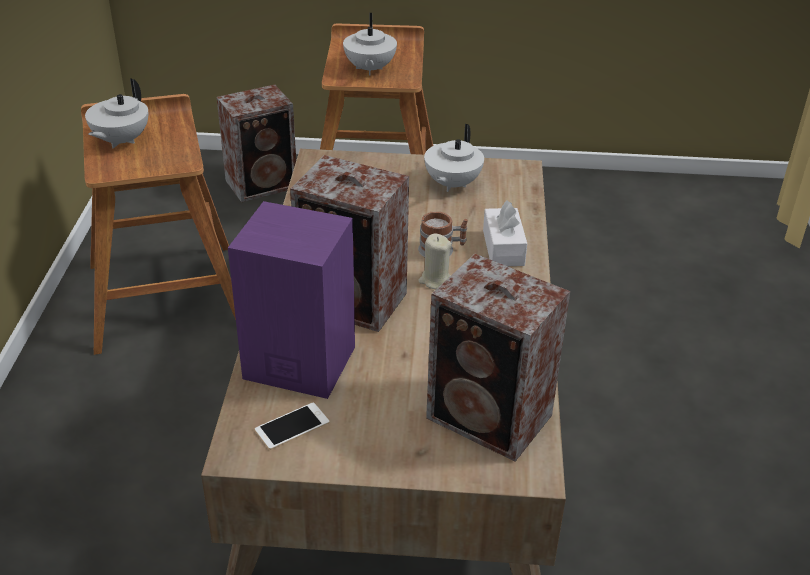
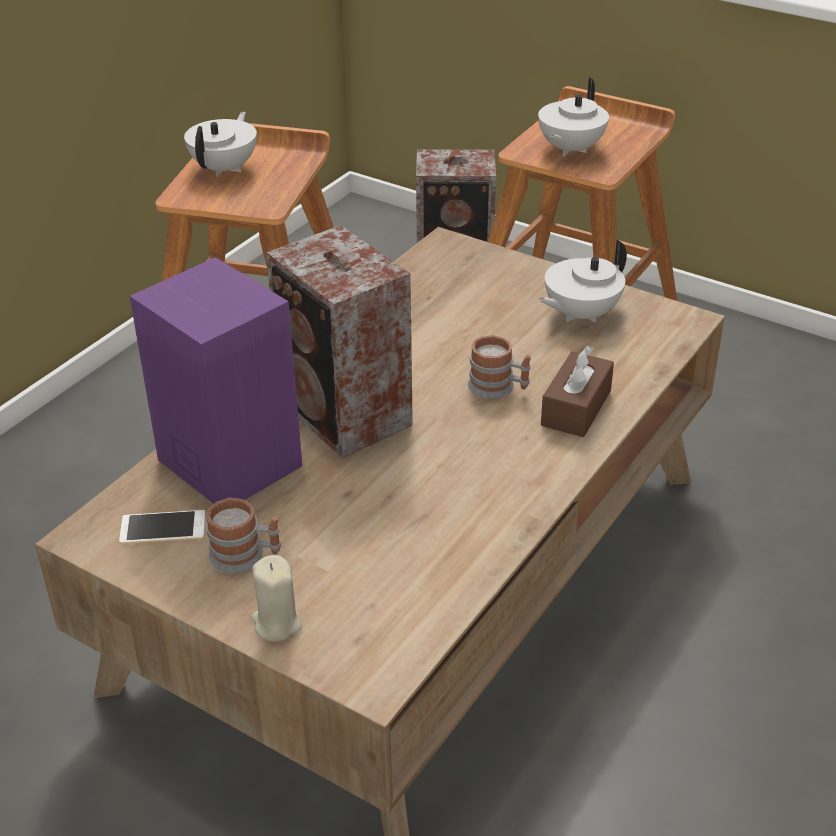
camera: 30 degrees right, 0 degrees up
(120, 141) = (225, 168): white teapot -> white teapot turned 150 degrees clockwise
(372, 424) = (245, 556): none -> mug
(435, 280) = (459, 421): beige candle -> beige candle (276, 623)
(491, 419) = (381, 602): speaker -> none
(503, 248) = (576, 408): white tissue box -> brown tissue box

